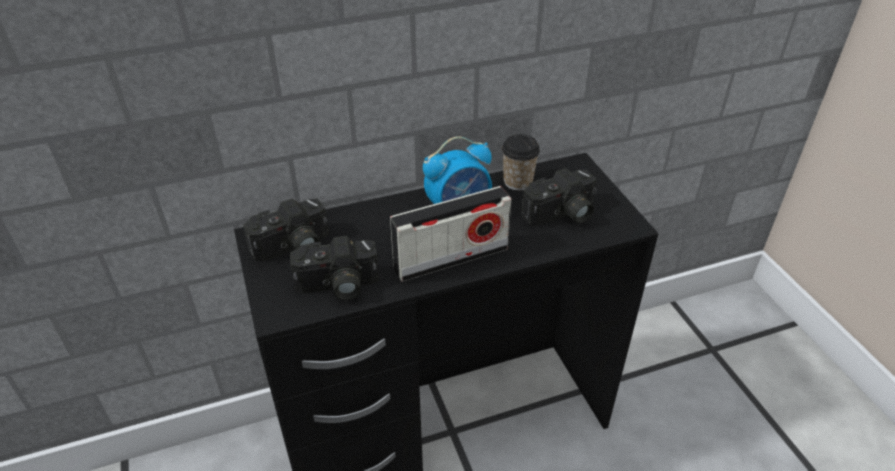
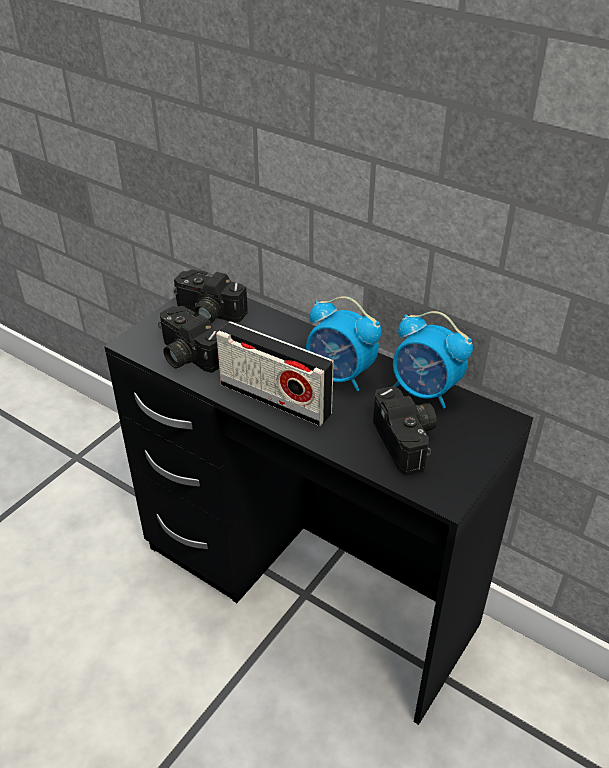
camera: 55 degrees right, 0 degrees up
(518, 182) = (425, 391): cup -> alarm clock
(561, 215) = (408, 441): camera -> camera turned 135 degrees counterclockwise

